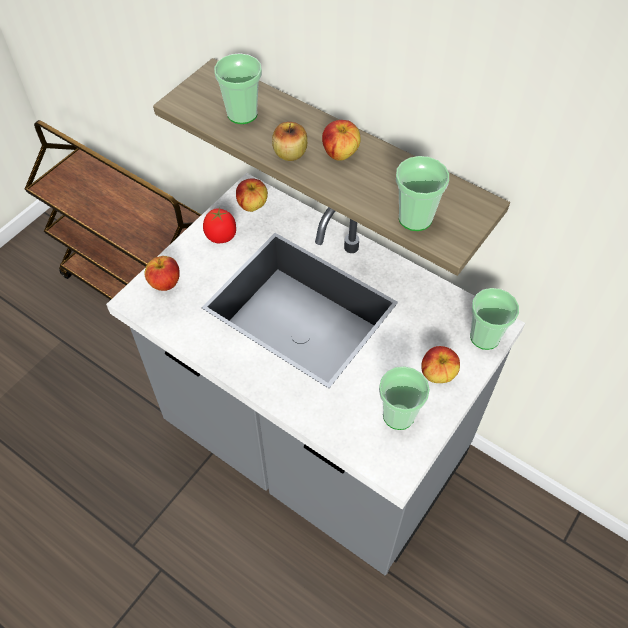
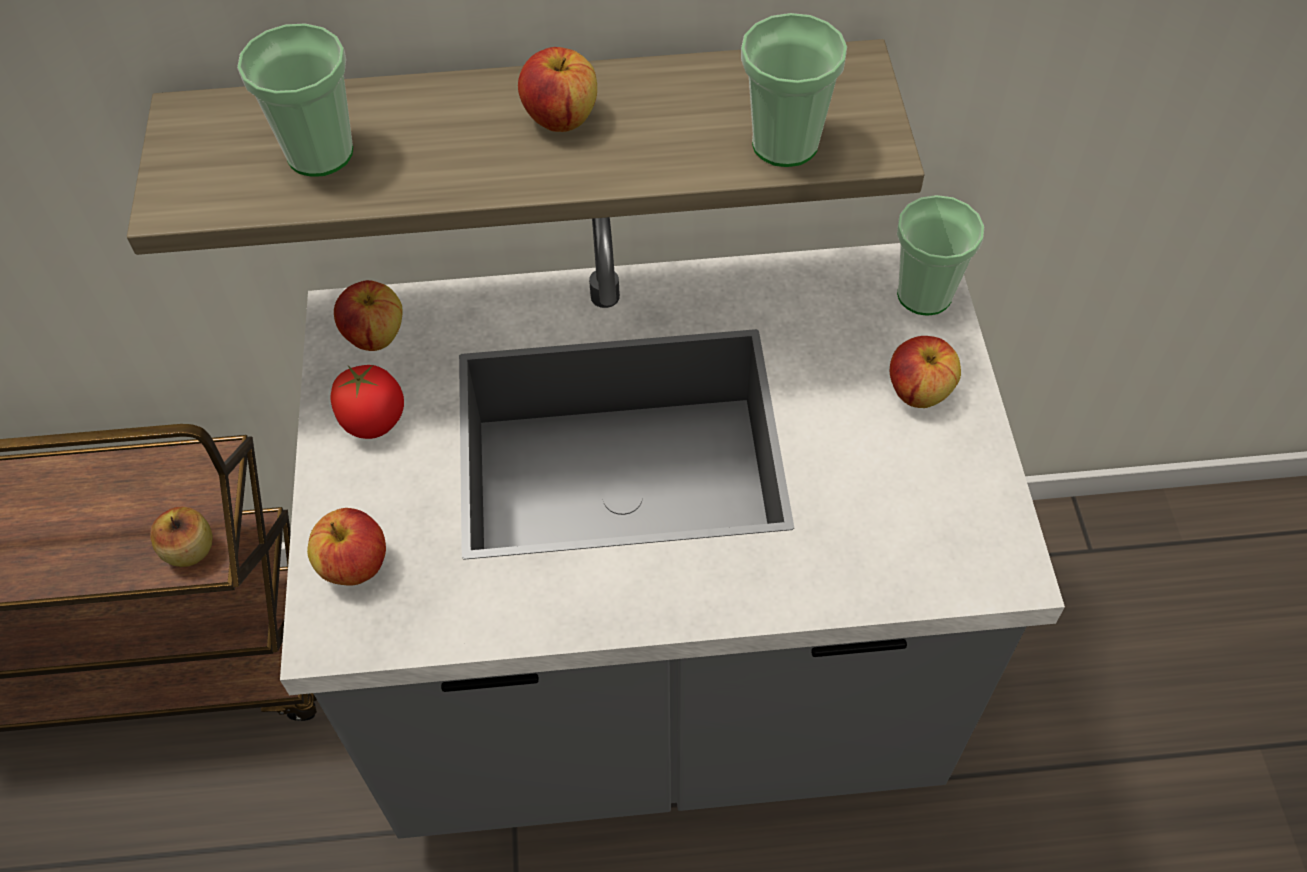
camera: 40 degrees left, 0 degrees up
(290, 153) = (478, 168): apple -> apple (190, 550)
(398, 415) = (930, 491): cup -> none

